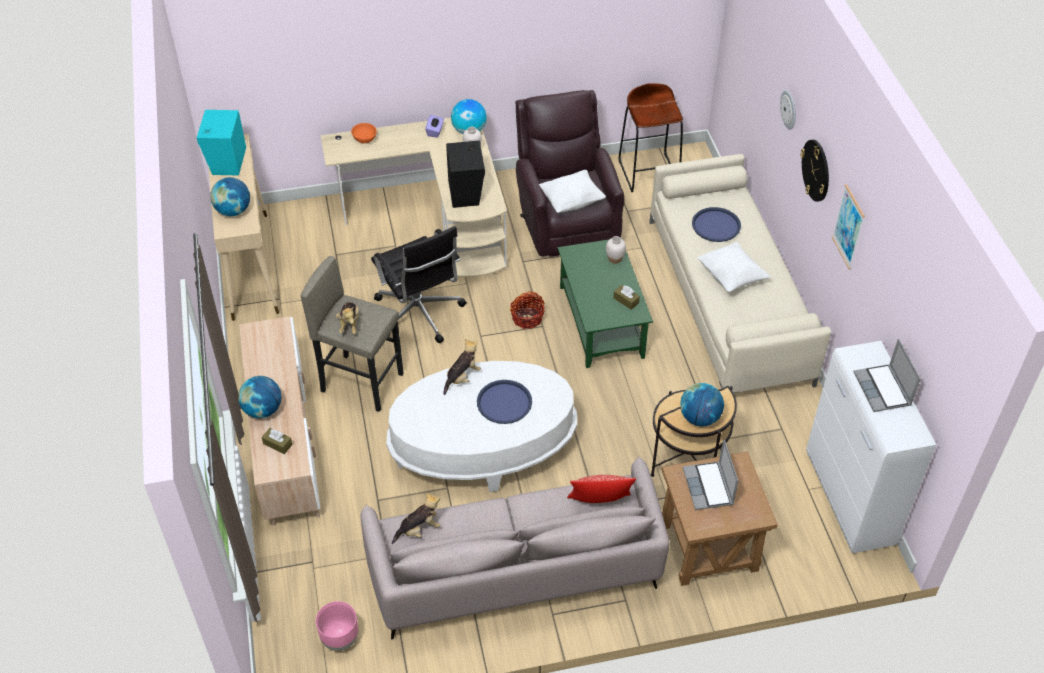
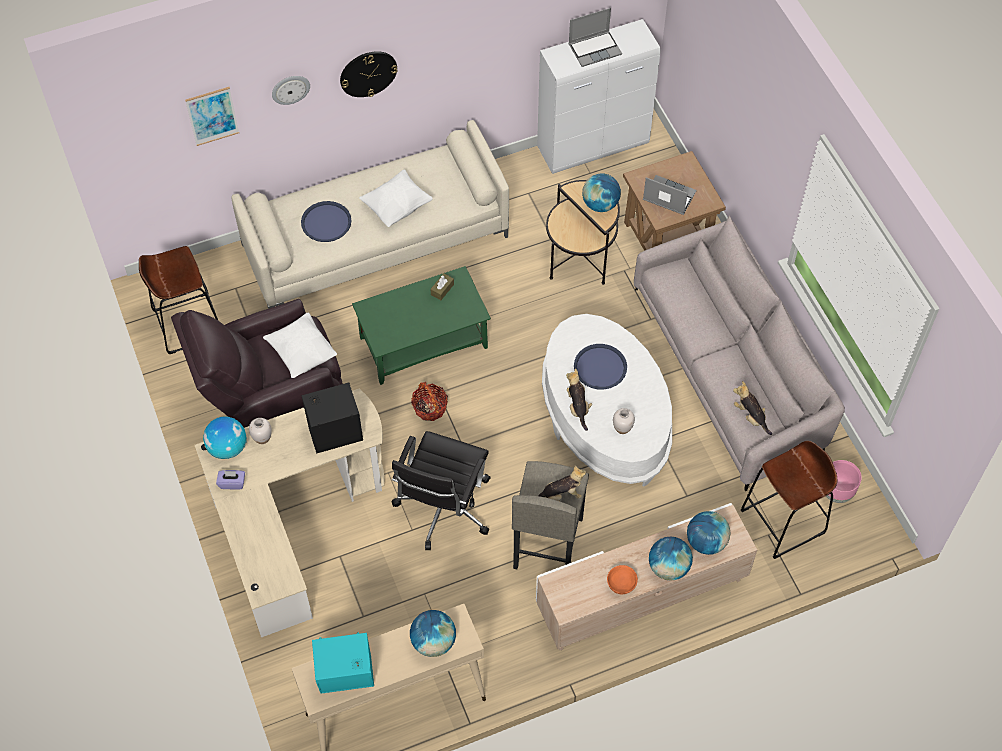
camera: 100 degrees left, 10 degrees up
(277, 444) = (706, 542): brown tissue box -> globe
(322, 579) = (783, 522): none -> brown stool
(365, 139) = (255, 556): orange bowl -> orange bowl (621, 584)
(419, 315) = (443, 509): black office chair -> black office chair turned 150 degrees clockwise
(462, 377) = (577, 407): plush toy -> plush toy turned 45 degrees clockwise
(599, 504) = (685, 286): pillow -> none
(615, 259) = (386, 305): white vase -> white vase (622, 428)
(709, 487) = (668, 196): laptop -> laptop turned 135 degrees counterclockwise
(848, 226) = (445, 49): picture -> picture (212, 116)

